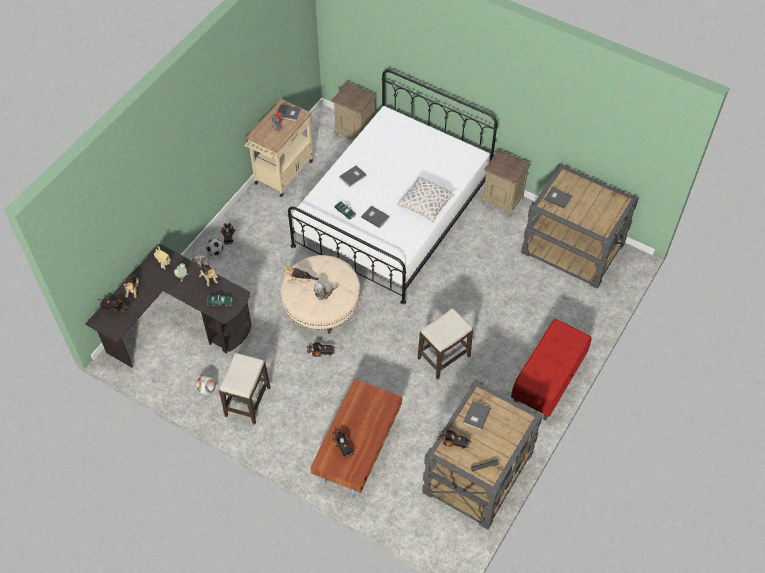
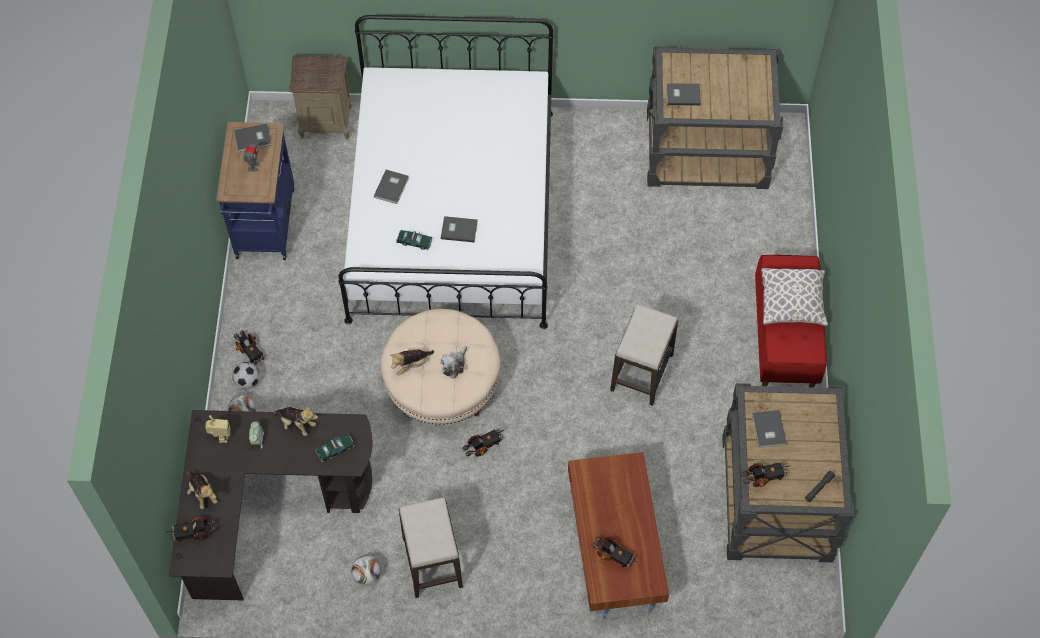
camera: 30 degrees left, 5 degrees up
(282, 174) = (265, 226): beige cart -> blue cart
(425, 205) = (512, 181): pillow -> pillow (792, 303)
(502, 202) = (581, 129): beige nightstand -> none

